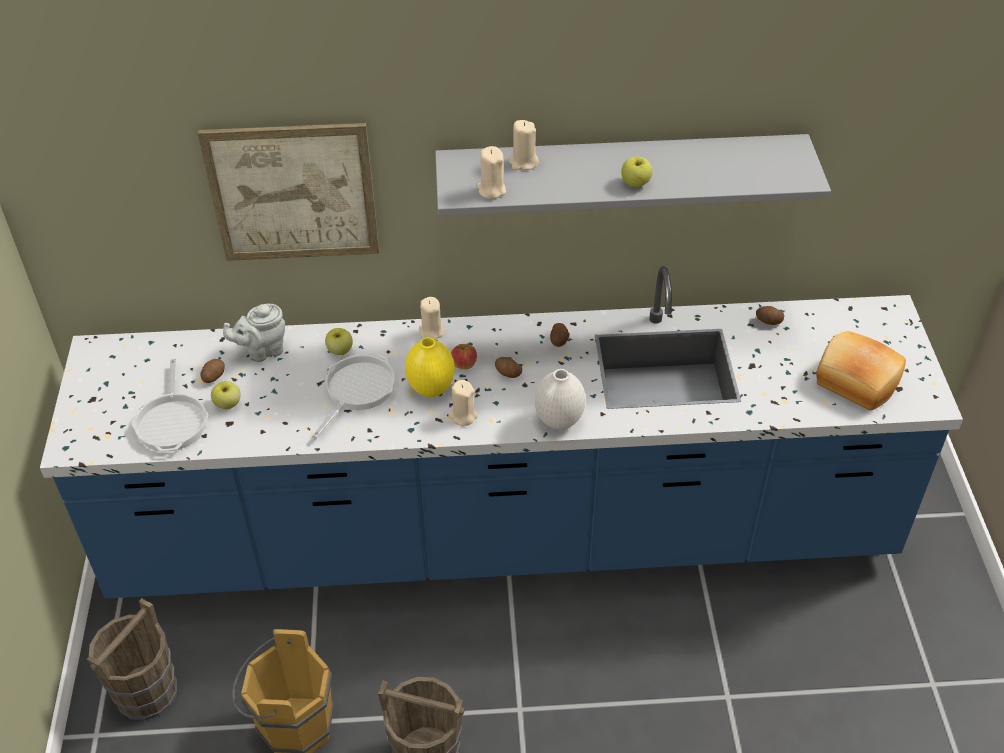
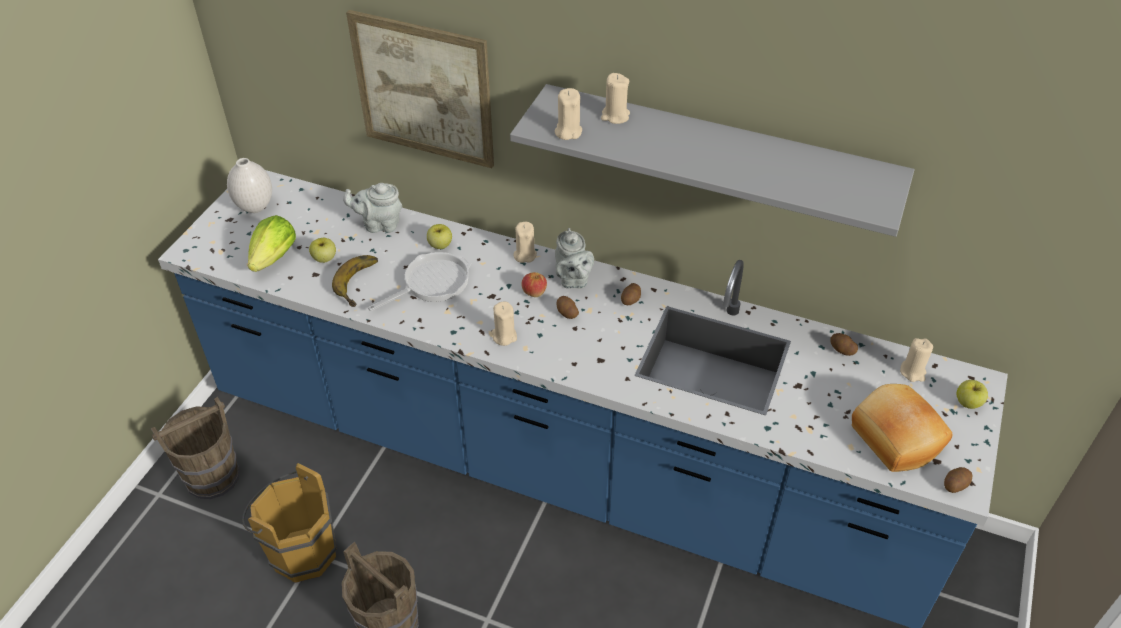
camera: 25 degrees right, 0 degrees up
(172, 421) = (274, 257): frying pan -> lettuce
(213, 376) = (328, 232): potato -> potato (955, 485)
(285, 415) = (362, 283): none -> banana
(430, 389) = (492, 303): yellow vase -> none
(493, 340) = (572, 280): none -> grey teapot
(559, 421) = (584, 371): white vase -> white vase (256, 207)
(636, 183) = (705, 164): apple -> apple (968, 403)
(836, 320) = (913, 372): none -> beige candle

